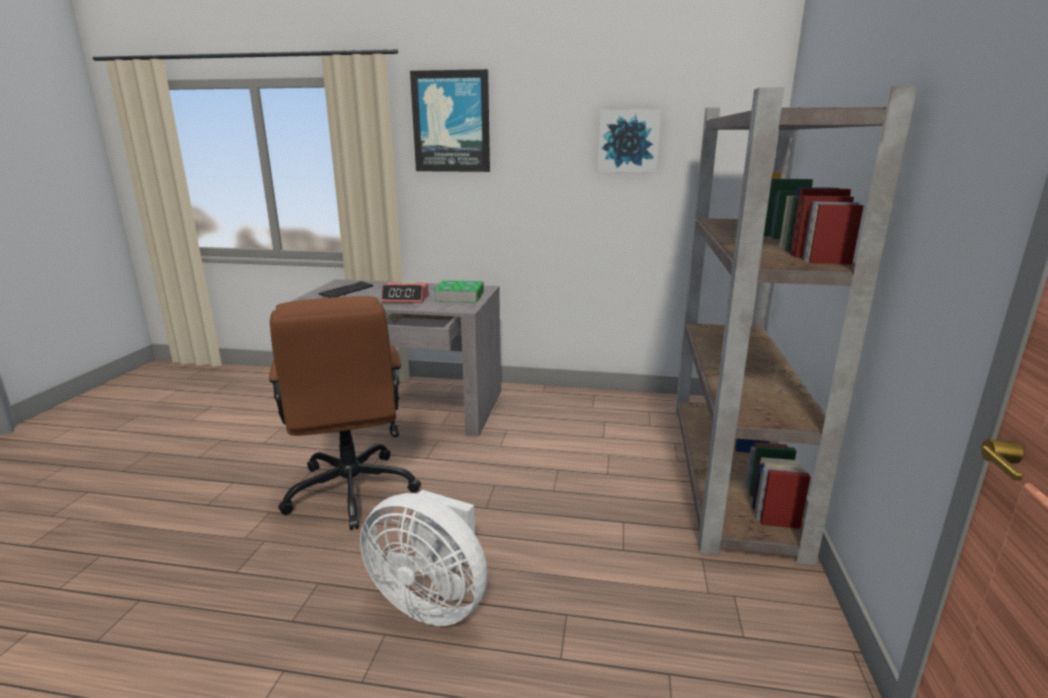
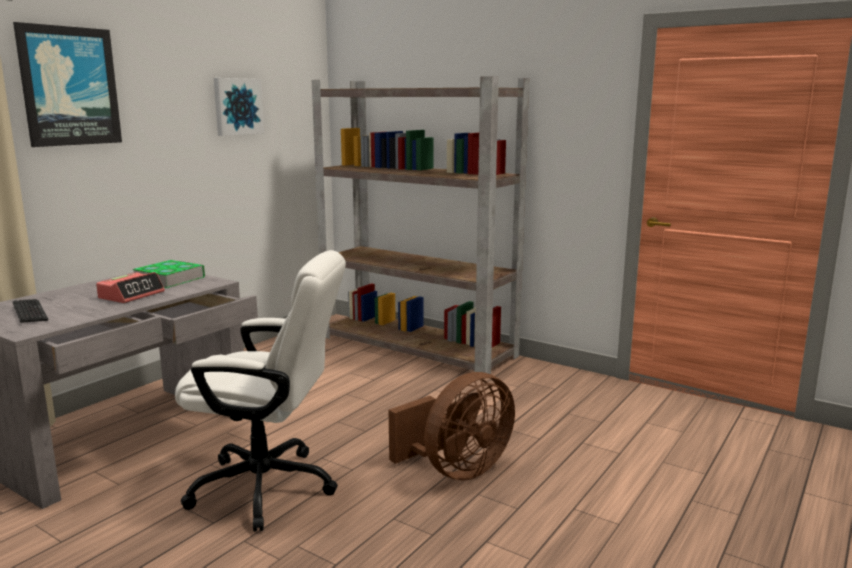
camera: 65 degrees left, 5 degrees down
(352, 494) = (270, 488): brown office chair -> white office chair
(432, 600) = (457, 470): white fan -> brown fan

